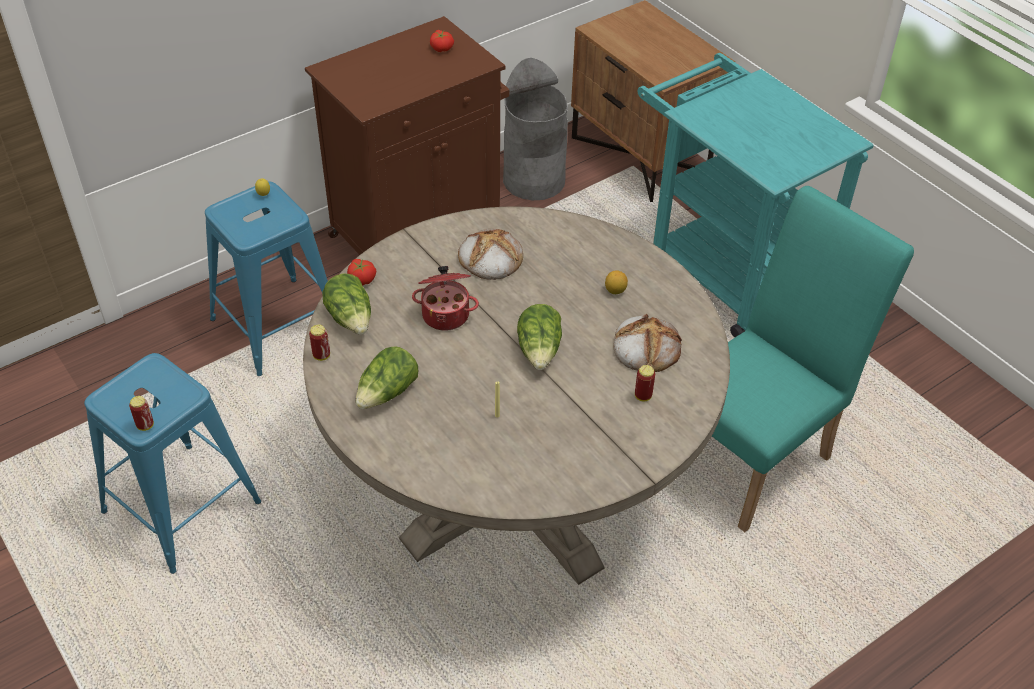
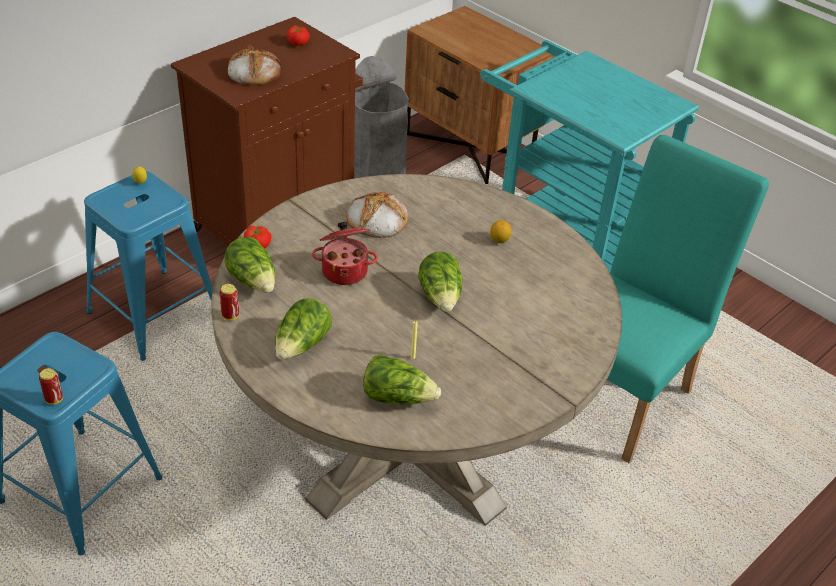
camera: 10 degrees left, 5 degrees down
(473, 457) = (397, 397): none -> lettuce
(643, 396) = (546, 329): can -> none
(645, 347) = (539, 287): bread -> bread (253, 71)

